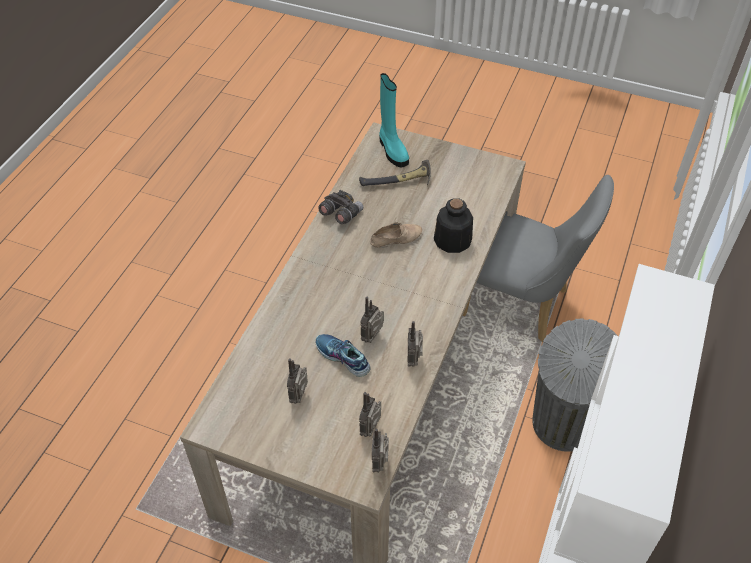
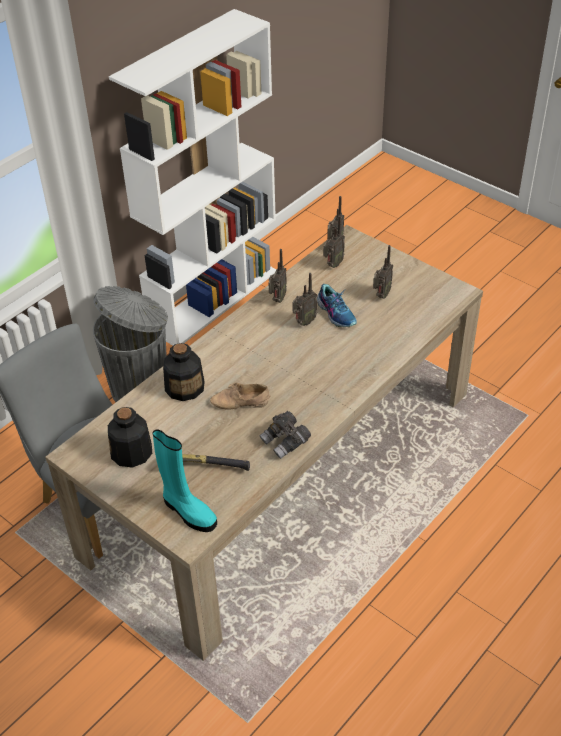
camera: 160 degrees left, 5 degrees down
(392, 150) = (188, 511): turquoise boot -> turquoise boot turned 135 degrees clockwise
(461, 178) = (131, 452): none -> bottle

